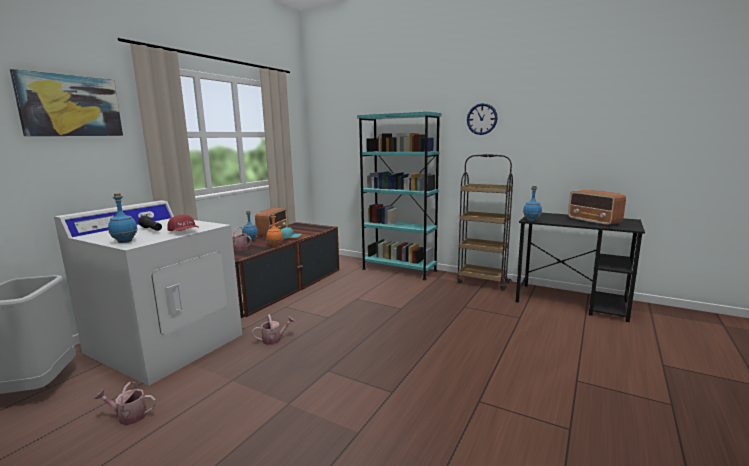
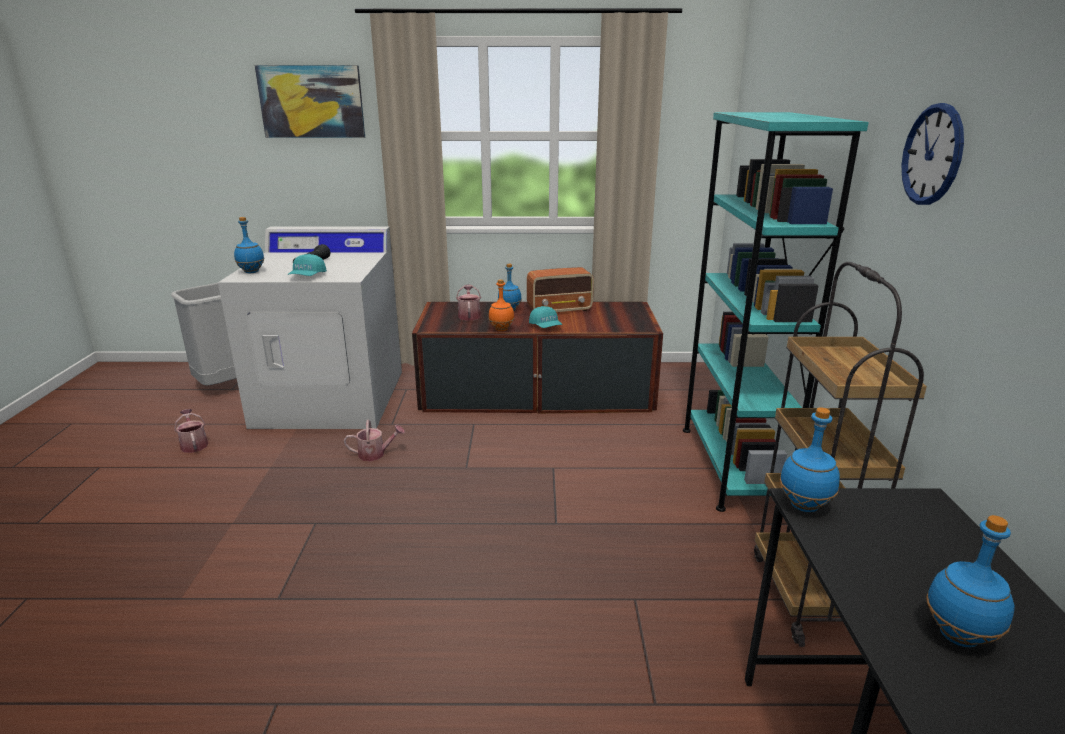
camera: 60 degrees right, 10 degrees up
(184, 232) = (307, 277): red cap -> turquoise cap
(274, 339) = (375, 454): watering can -> watering can turned 45 degrees counterclockwise
(594, 221) = (959, 636): radio -> blue bottle

